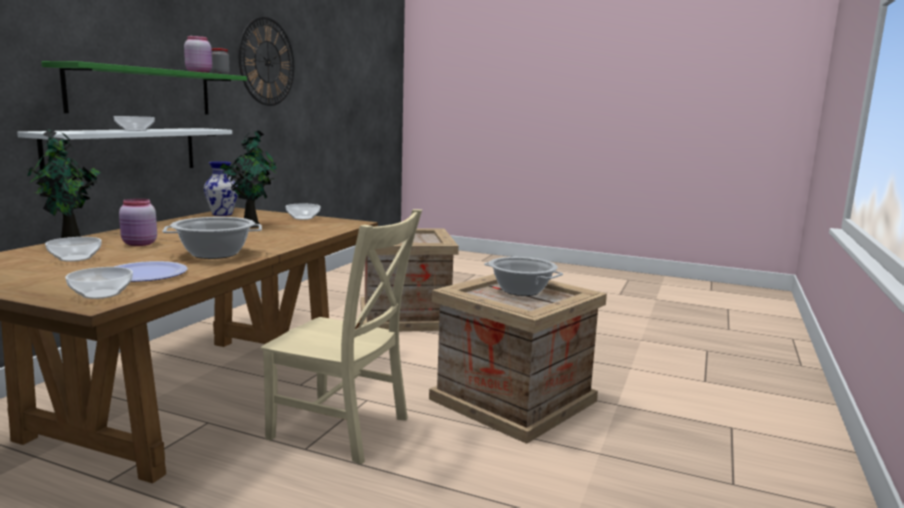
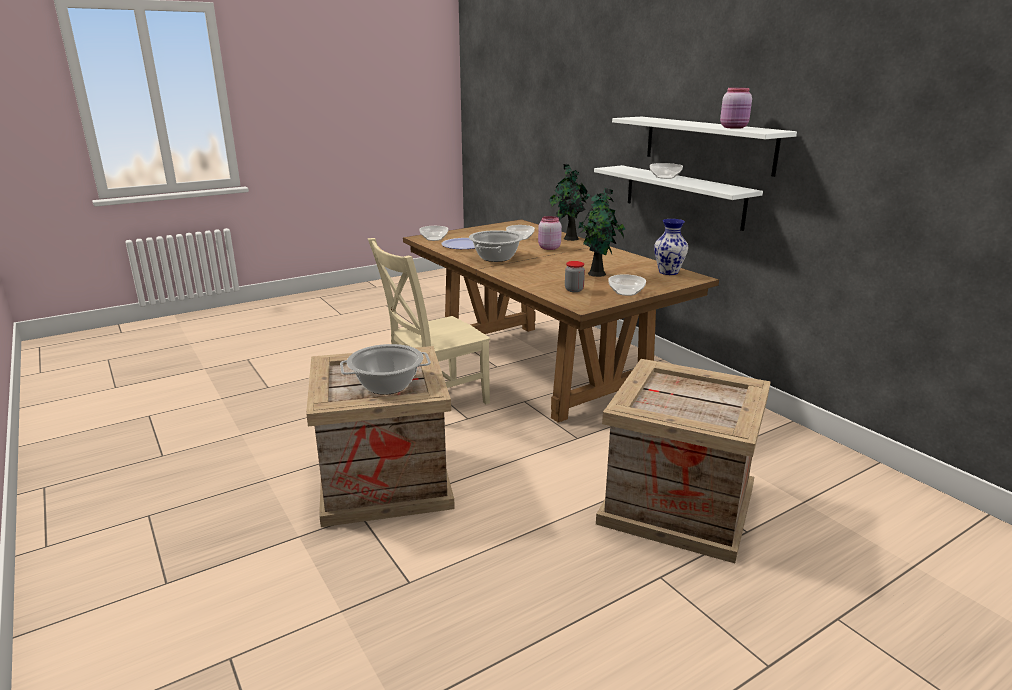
camera: 125 degrees right, 10 degrees up
(142, 91) = (708, 144): green shelf -> white shelf
(220, 74) = (758, 130): jar -> jar (574, 290)
(267, 62) = (902, 112): wall clock -> none

